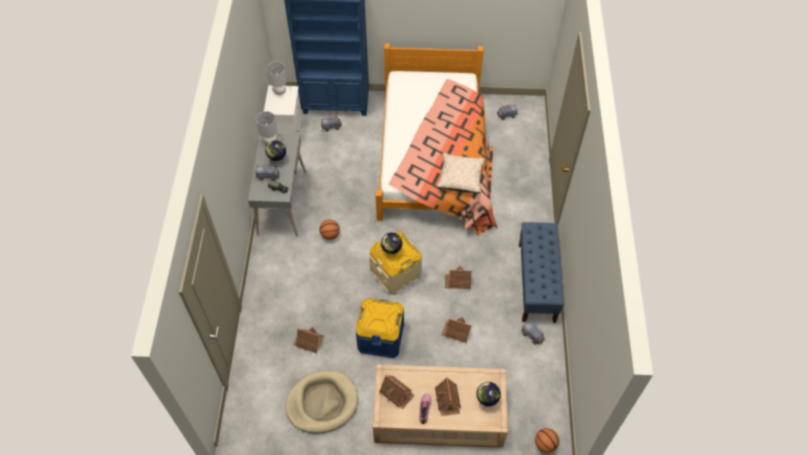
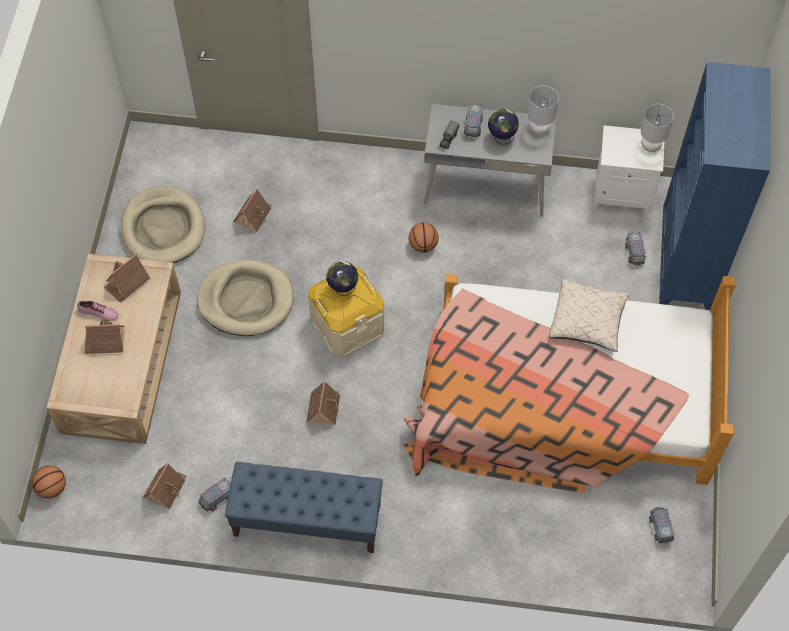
camera: 95 degrees right, 5 degrees up
(381, 337) = (246, 300): blue storage box -> beige dog bed
(456, 332) = (240, 396): toy house -> toy house (165, 488)
(461, 178) = (465, 390): beige pillow -> beige pillow (587, 321)
(486, 401) = (94, 388): globe -> none

